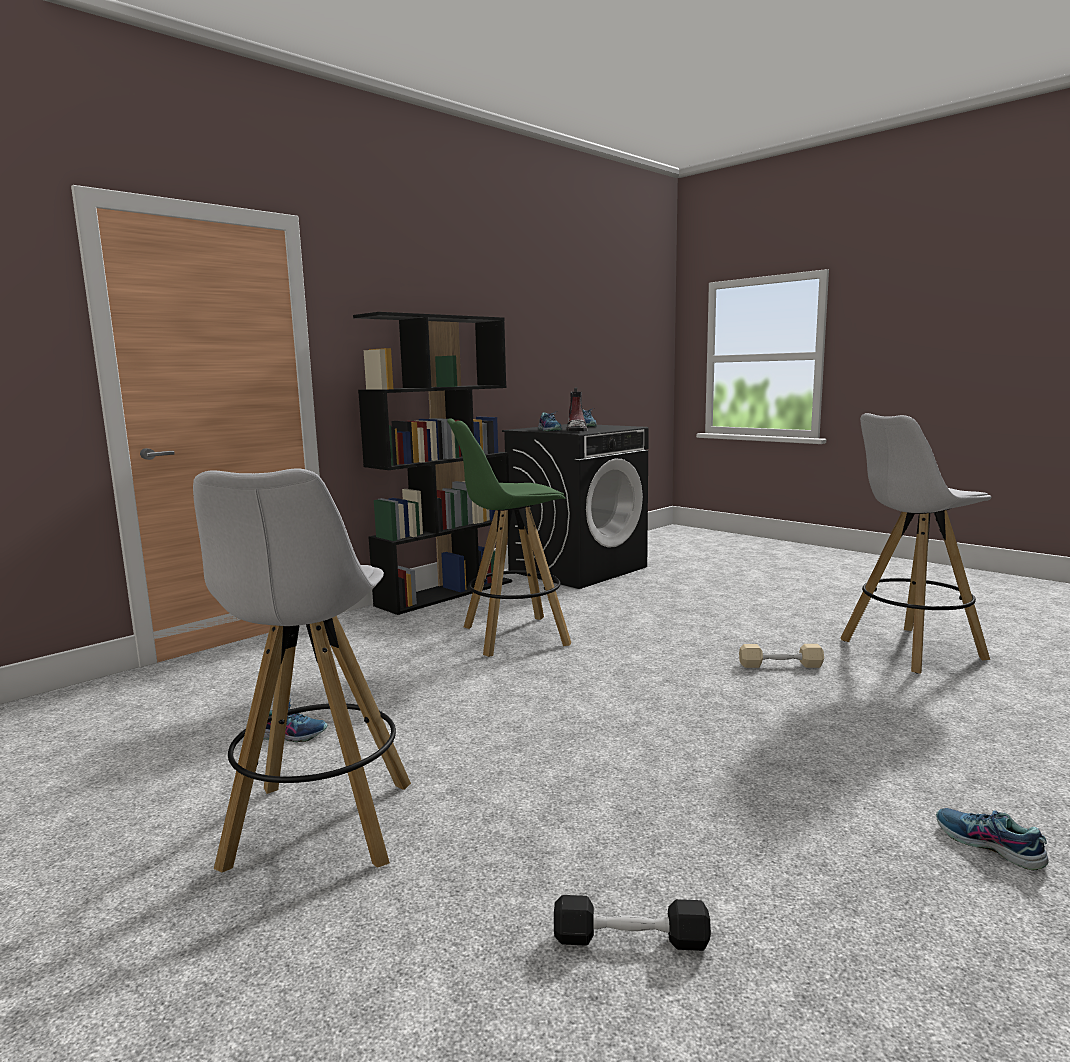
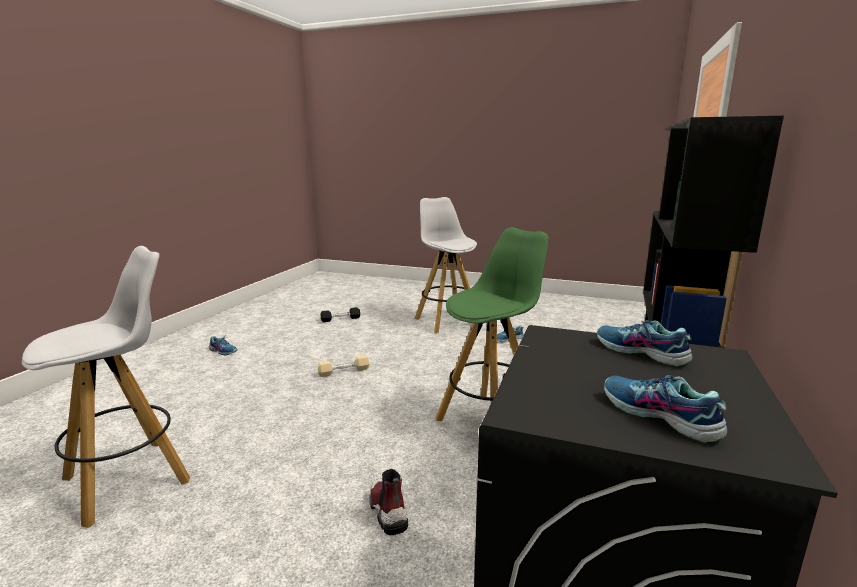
camera: 155 degrees right, 5 degrees up
(576, 430) = (580, 352): boot -> boot (387, 511)
(780, 665) = (265, 431): beige dumbbell -> beige dumbbell (344, 371)

